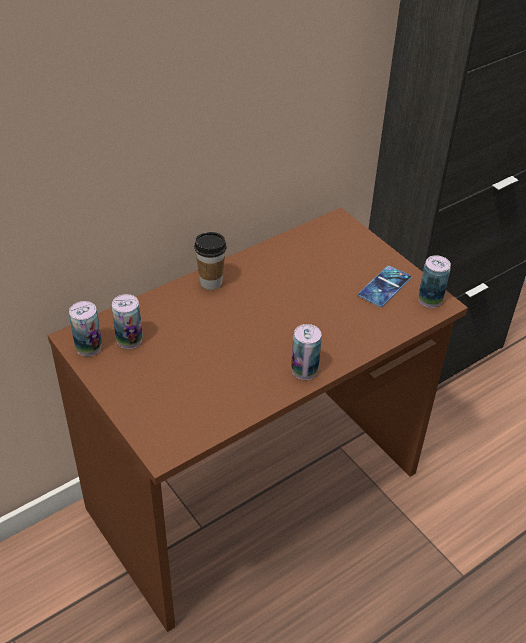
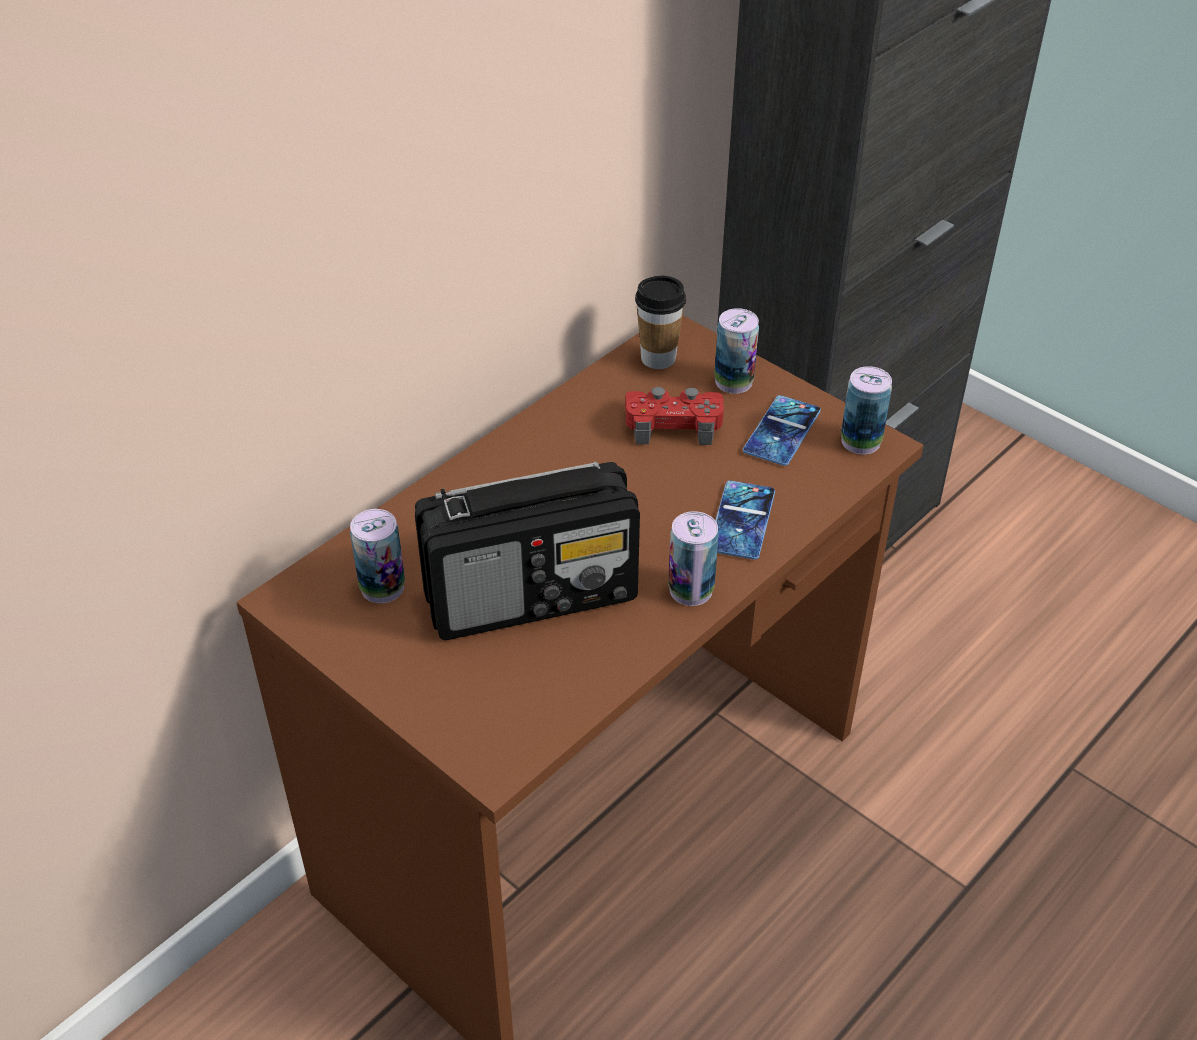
camera: 10 degrees left, 0 degrees up
(89, 347) = (315, 611): can -> can (733, 382)
(211, 282) = (493, 468): cup -> cup (658, 358)
(212, 358) = (533, 595): none -> radio
(322, 273) = (673, 424): none -> red game controller
(346, 335) = (742, 520): none -> phone

